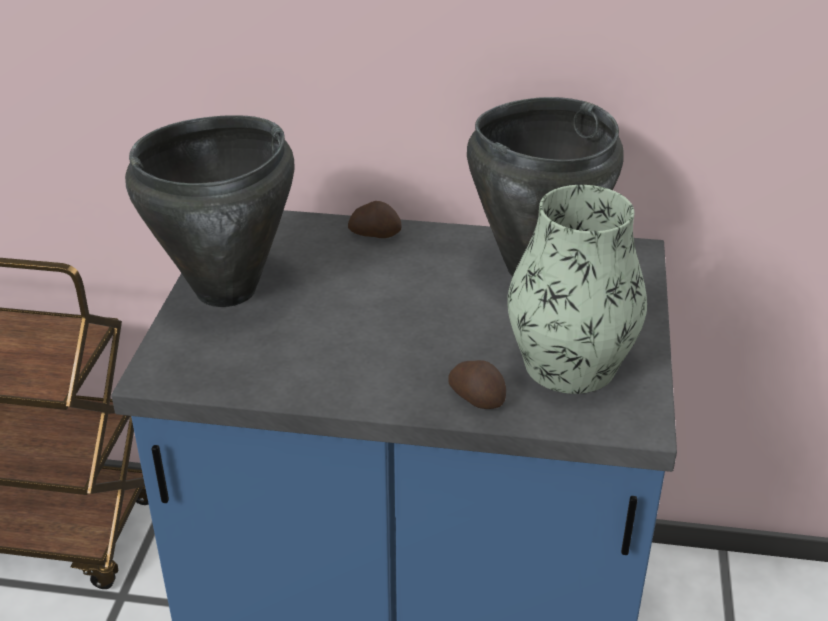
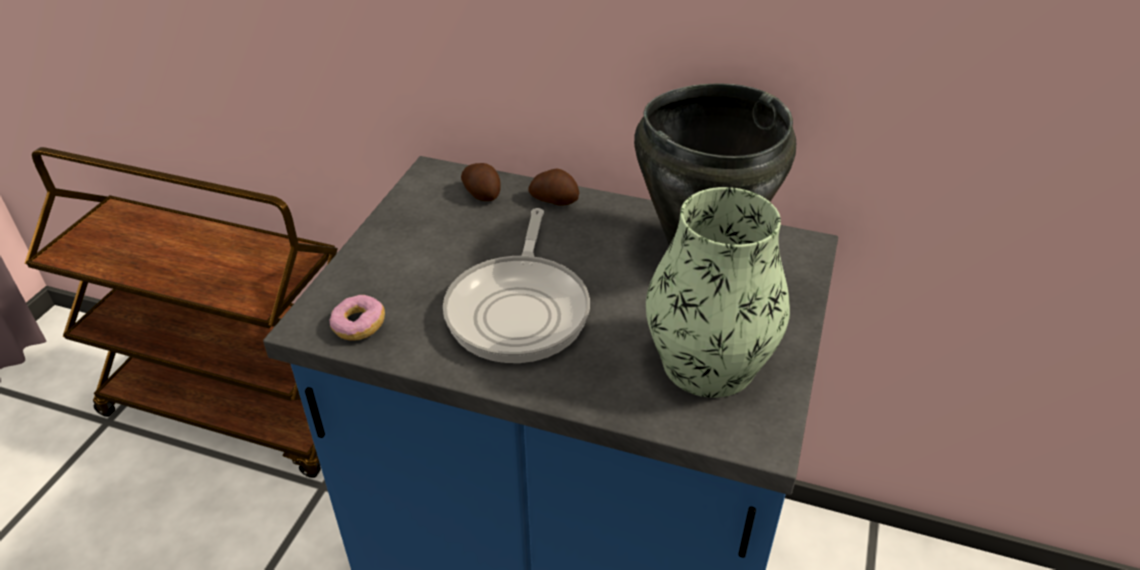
camera: 10 degrees right, 5 degrees up
(210, 370) = (359, 326): none -> donut
(227, 290) = (400, 244): black cooking pot -> none
(371, 337) = (520, 309): none -> frying pan
(477, 397) = (606, 388): potato -> potato (482, 193)

